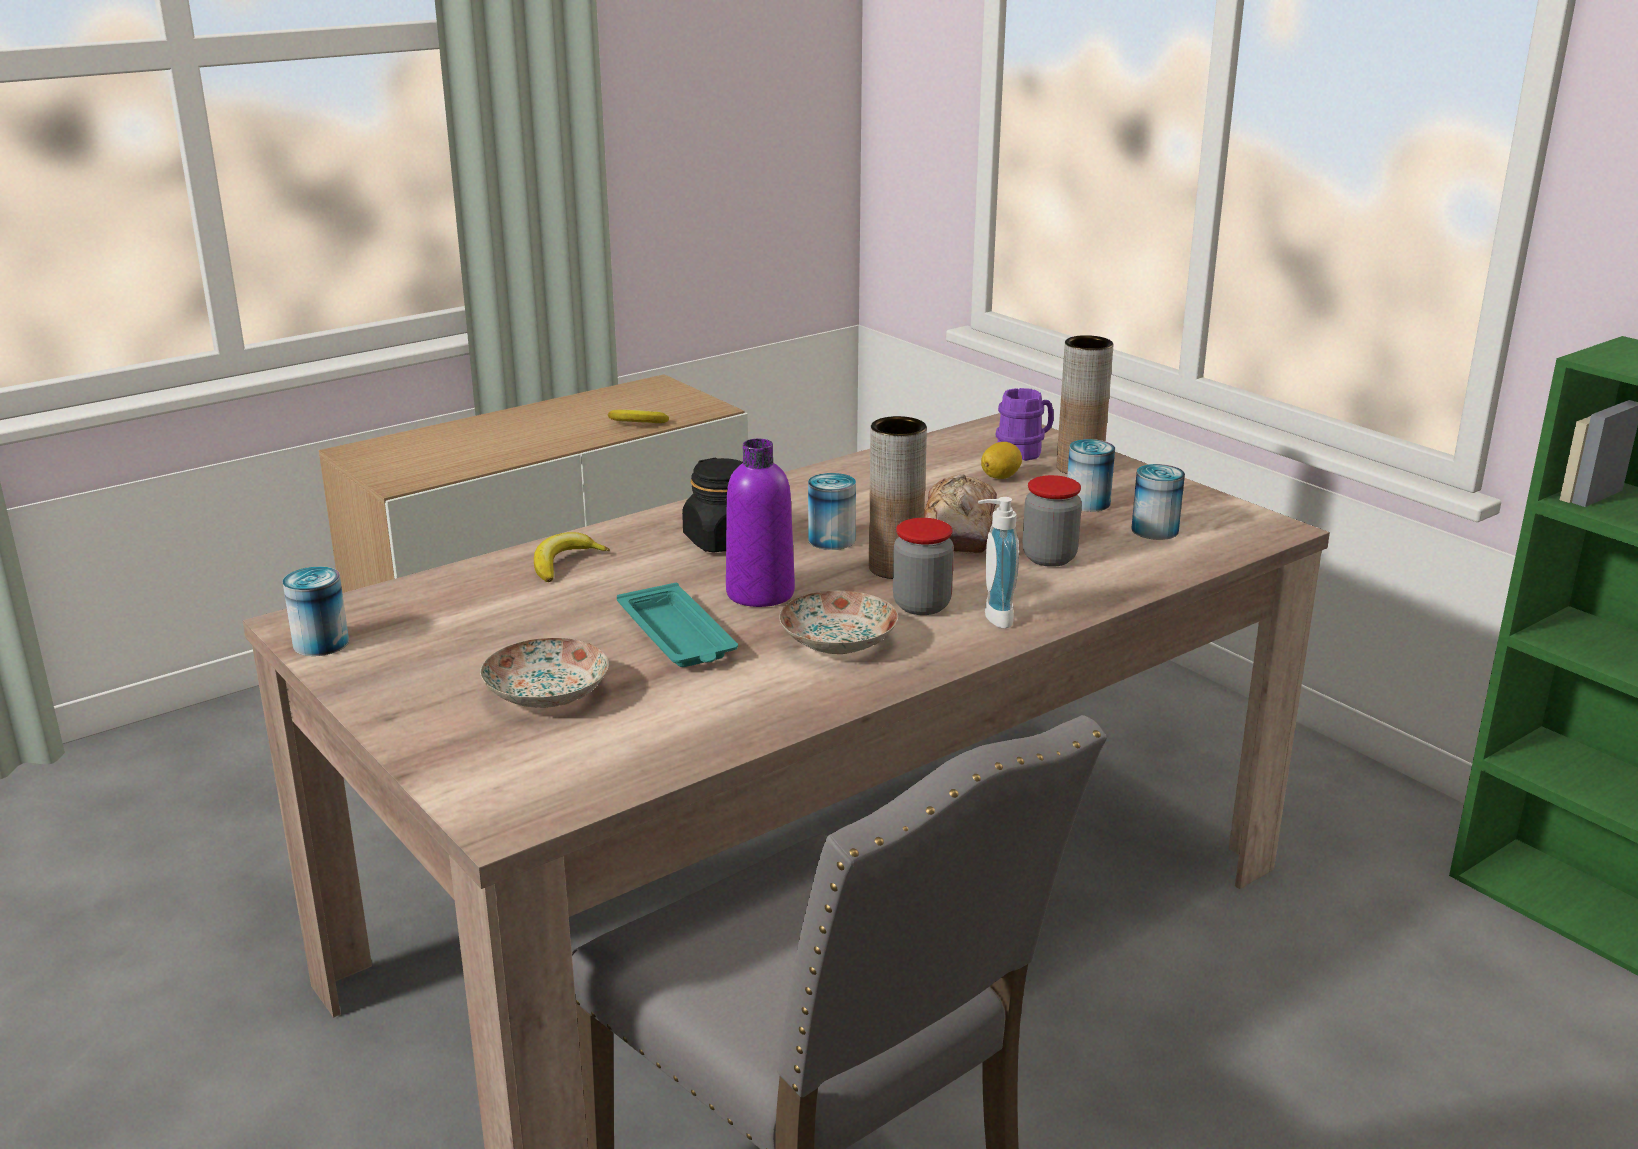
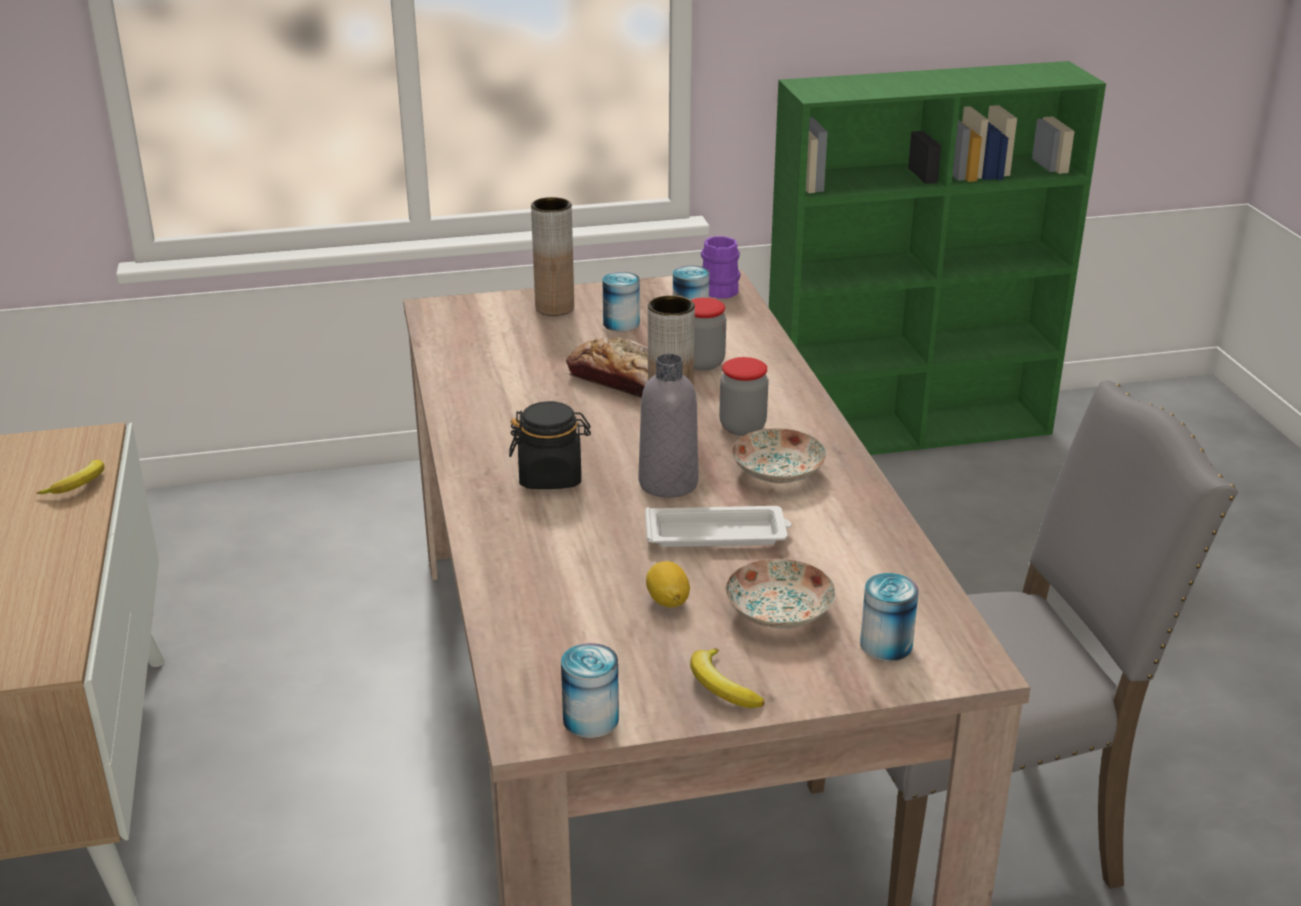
camera: 65 degrees left, 5 degrees up
(564, 564) = (527, 560): banana -> banana (721, 686)
(677, 636) = (718, 534): turquoise tray -> white tray
(760, 593) = (668, 483): purple bottle -> grey bottle
(831, 540) = (593, 431): can -> can (886, 645)
(992, 617) = (782, 408): soap dispenser -> none
(1000, 476) = (539, 338): lemon -> lemon (667, 601)
(1024, 451) = (499, 316): purple mug -> purple mug (719, 288)

